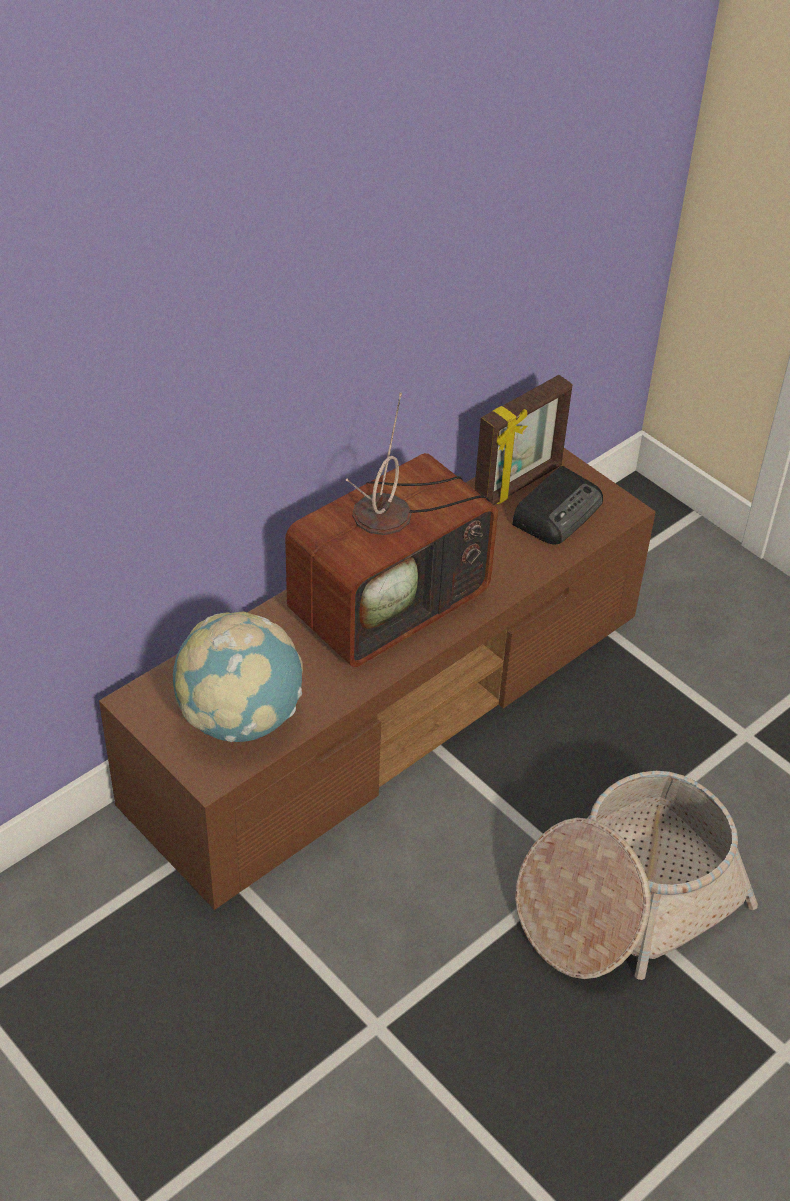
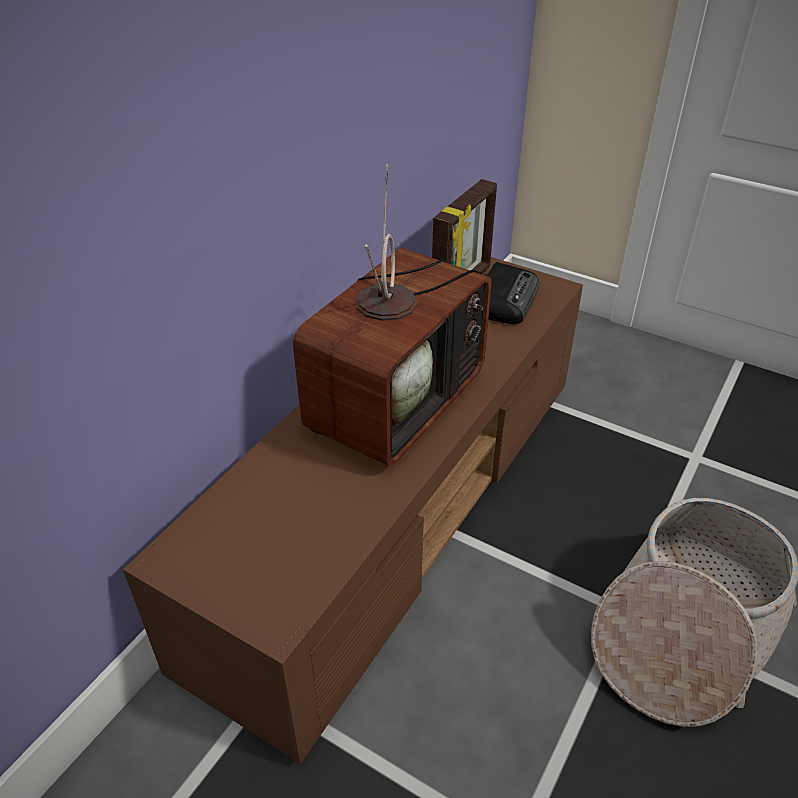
camera: 15 degrees left, 5 degrees down
(240, 718) = (288, 549): globe -> none

